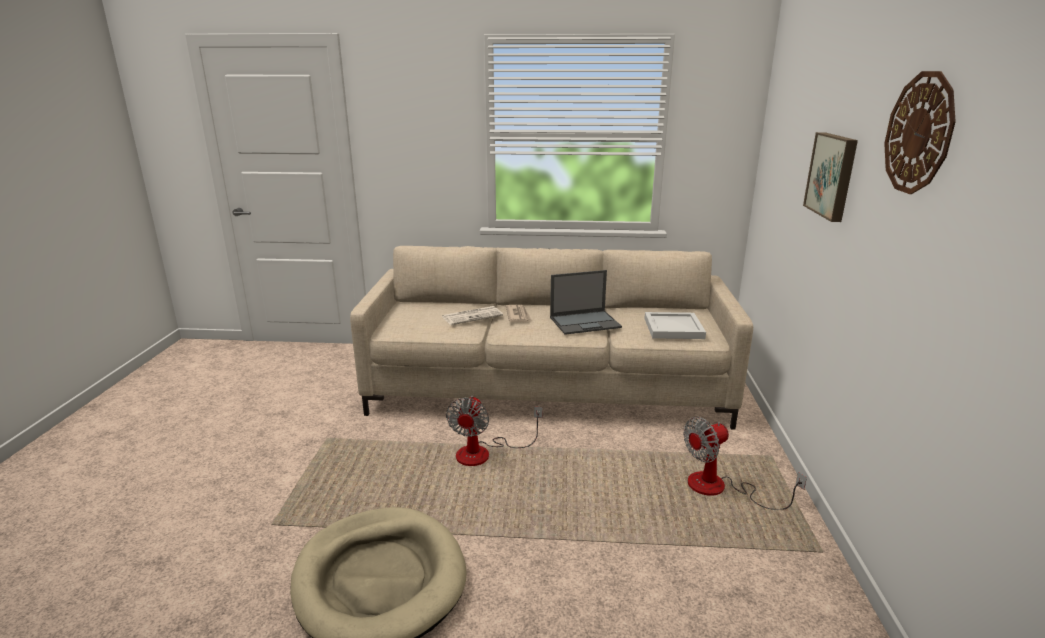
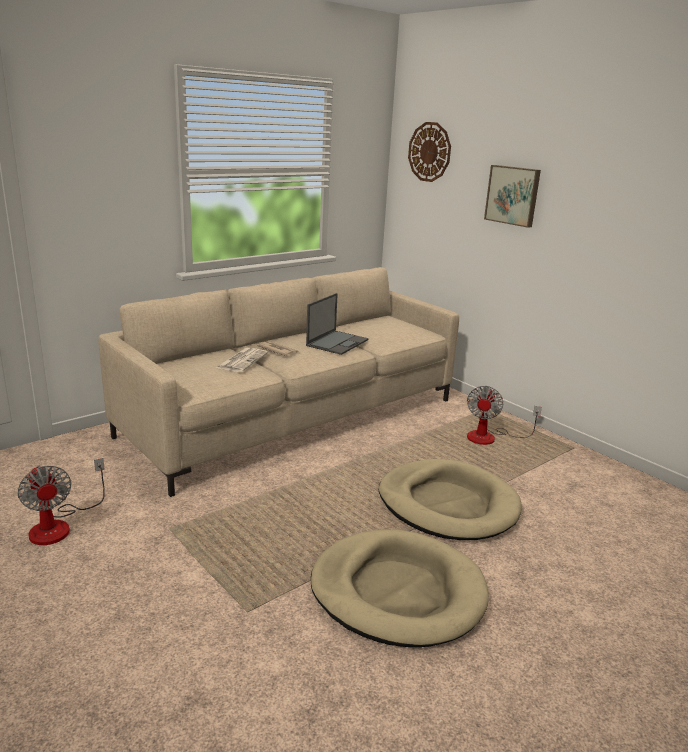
camera: 45 degrees left, 0 degrees up
(484, 453) = (324, 479): fan -> fan (59, 525)
(553, 531) = (447, 504): none -> beige dog bed
(672, 328) = (398, 331): white tray -> none
(919, 133) = (611, 164): wall clock -> wall clock (429, 152)

